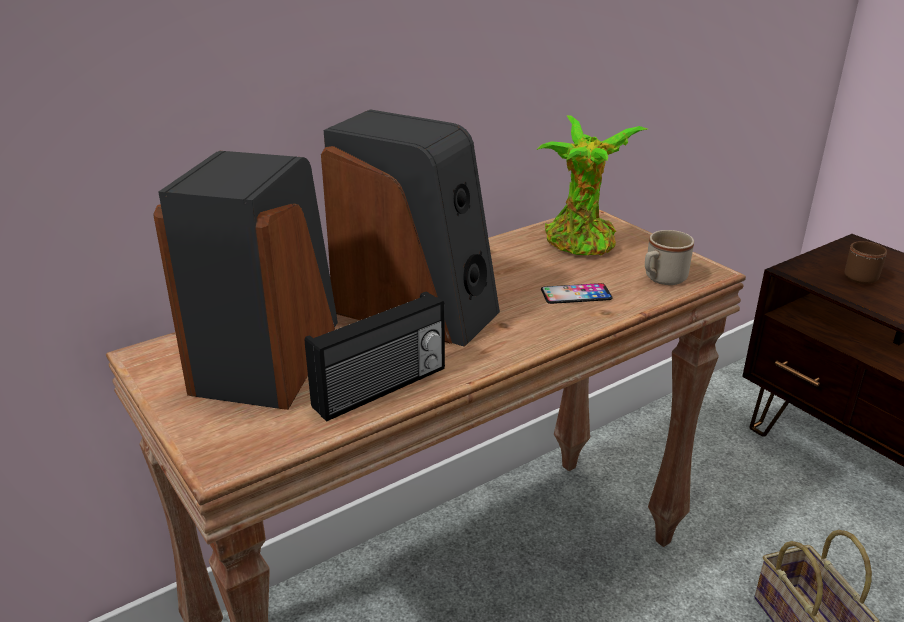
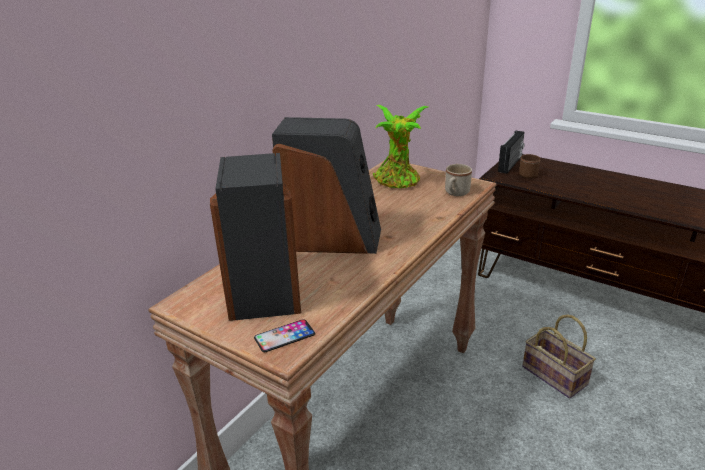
camera: 20 degrees left, 0 degrees up
(382, 389) = (347, 288): radio -> radio (511, 164)
(576, 294) = (416, 211): phone -> phone (284, 336)

